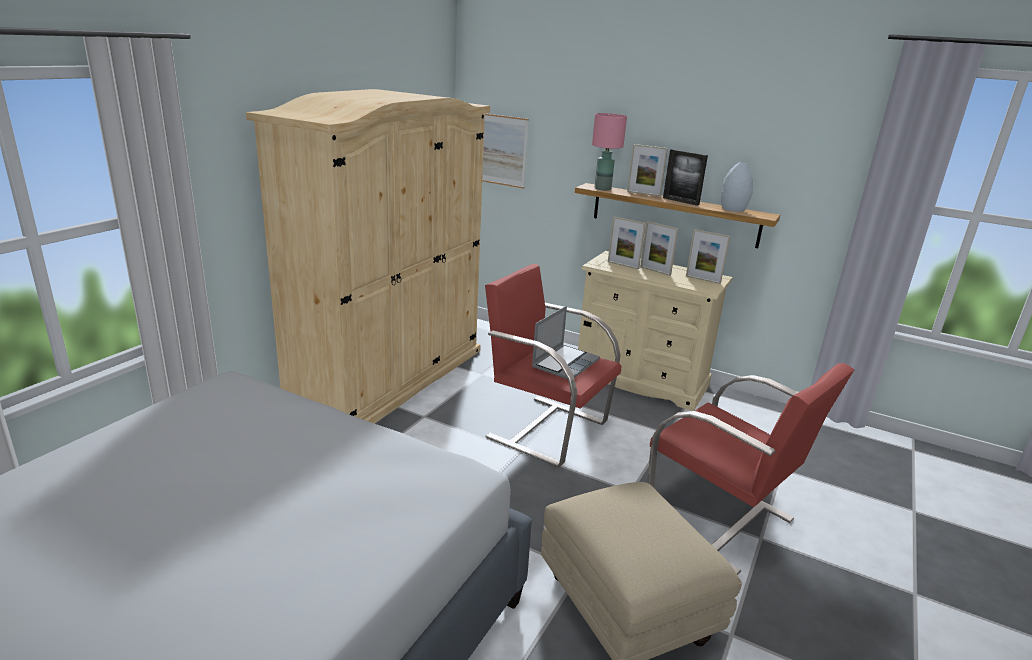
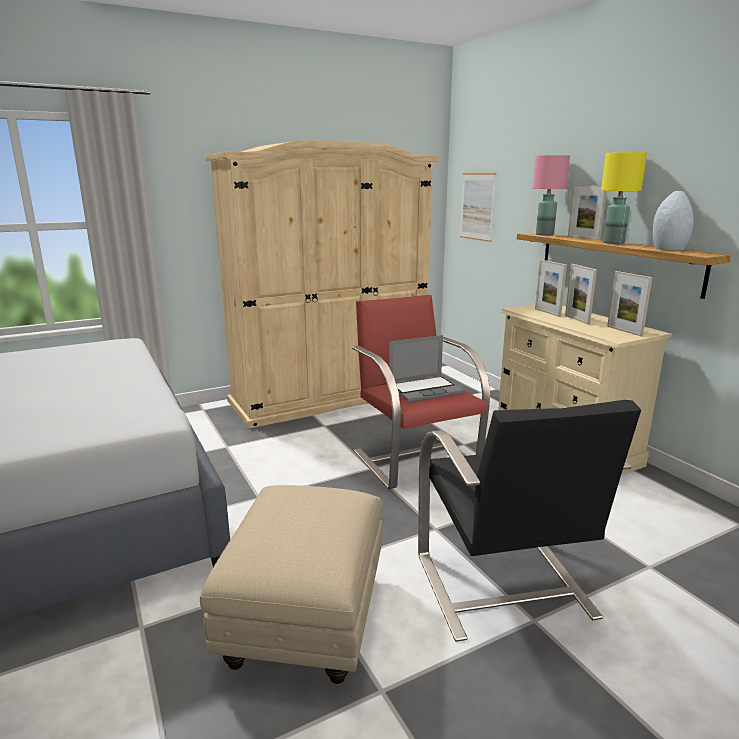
camera: 35 degrees right, 5 degrees down
(680, 201) = (614, 243): picture frame -> yellow table lamp
(721, 521) = (504, 587): red armchair -> black armchair

